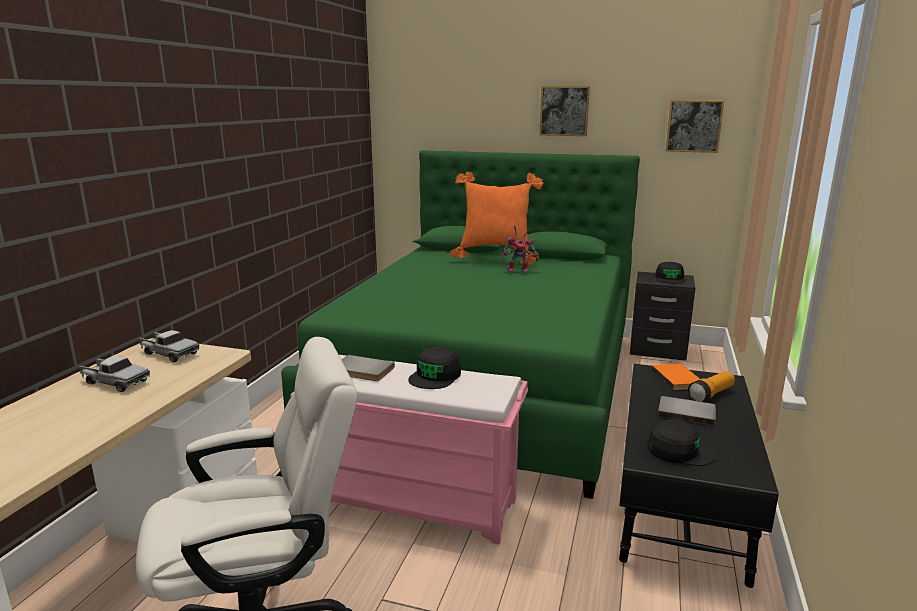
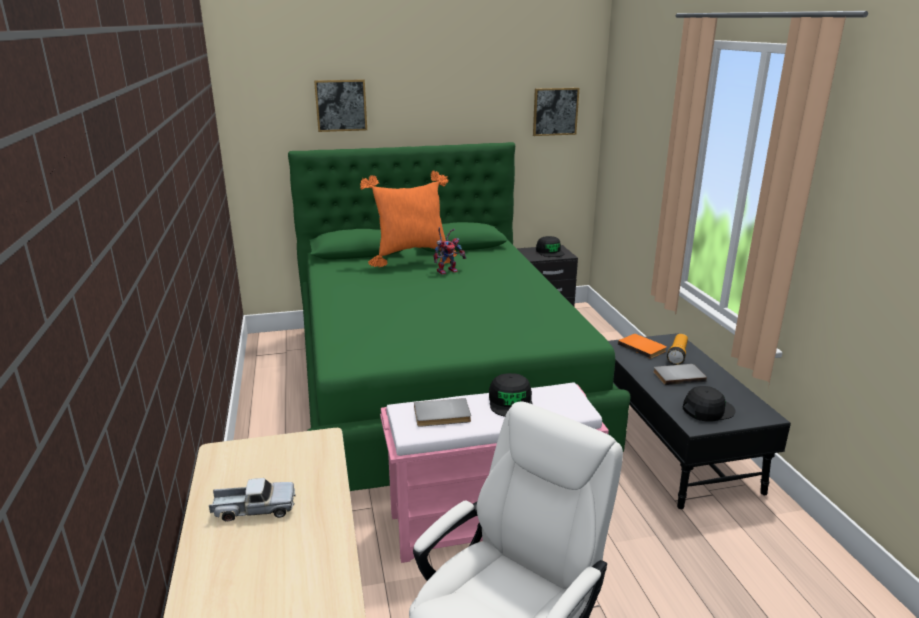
camera: 30 degrees left, 5 degrees up
(169, 353) = (258, 457): toy truck -> none
(564, 111) = (438, 101): picture -> picture (341, 105)

